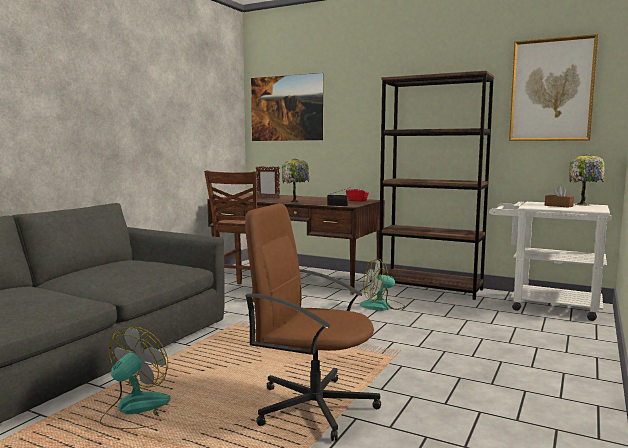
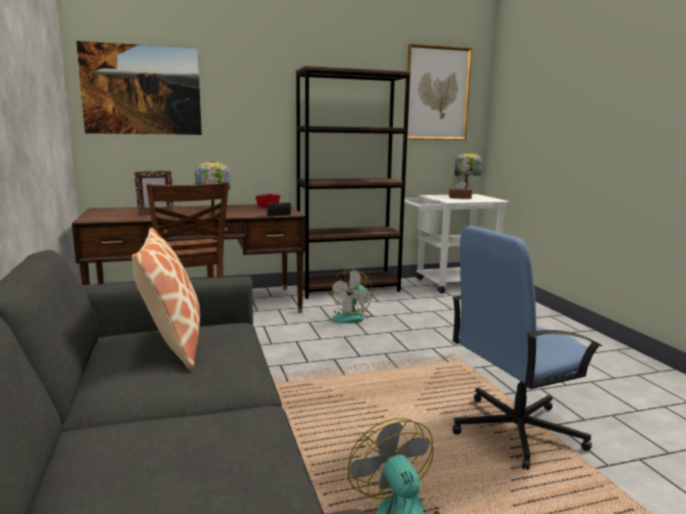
camera: 45 degrees left, 5 degrees up
(137, 267) = (173, 345): none -> pillow
(313, 406) = (514, 430): brown office chair -> blue office chair

